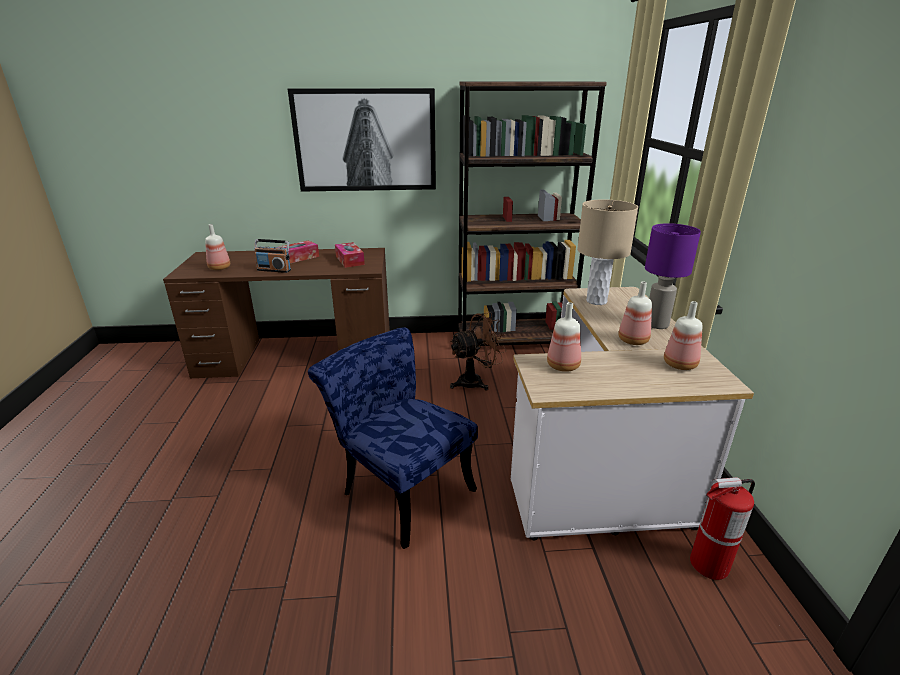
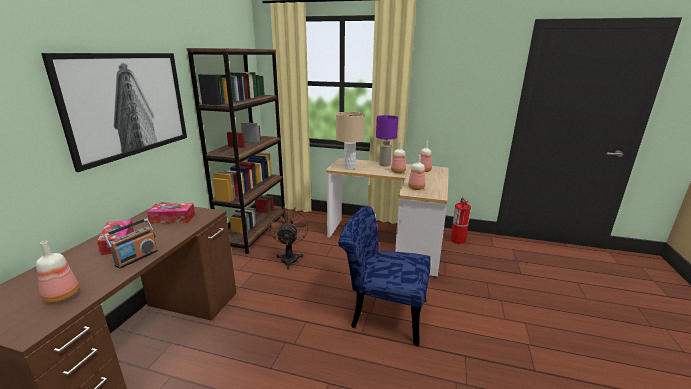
camera: 70 degrees left, 5 degrees down
(400, 487) = (382, 313): blue chair -> blue chair turned 45 degrees clockwise

